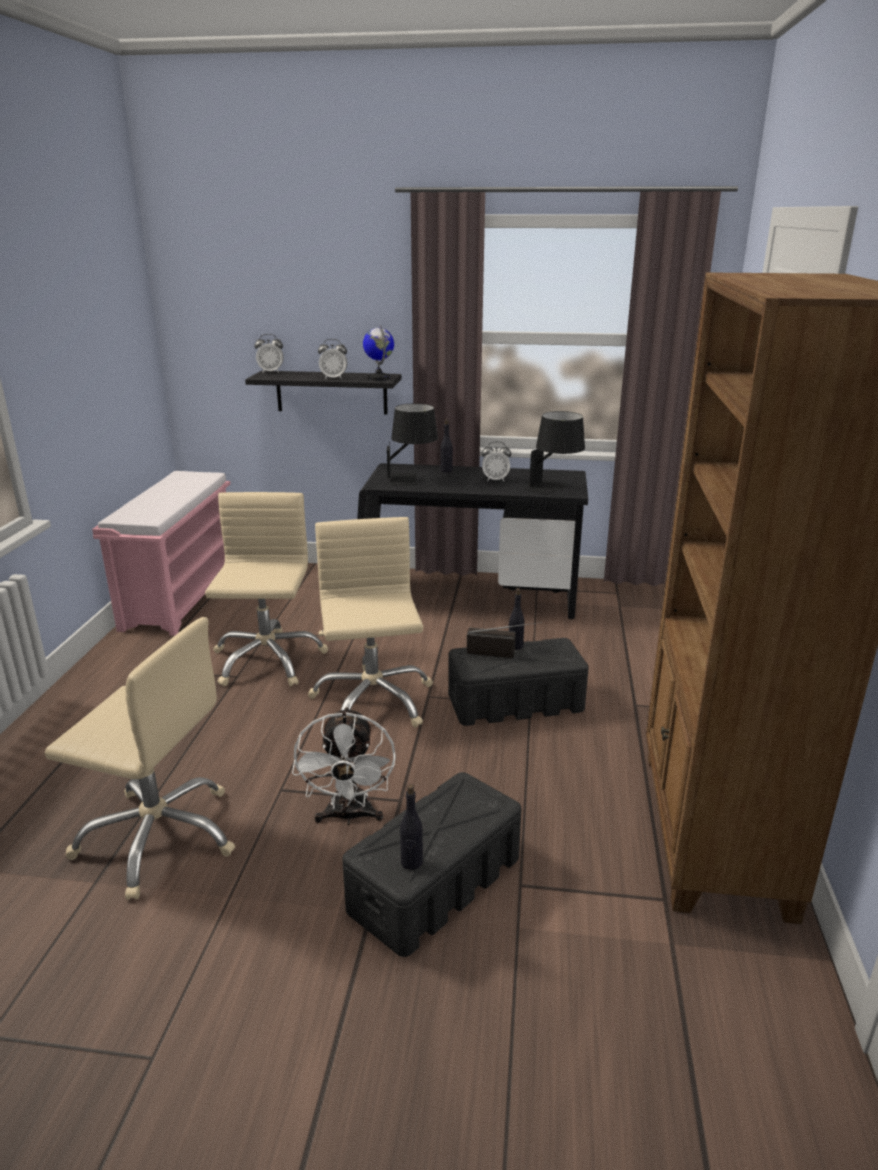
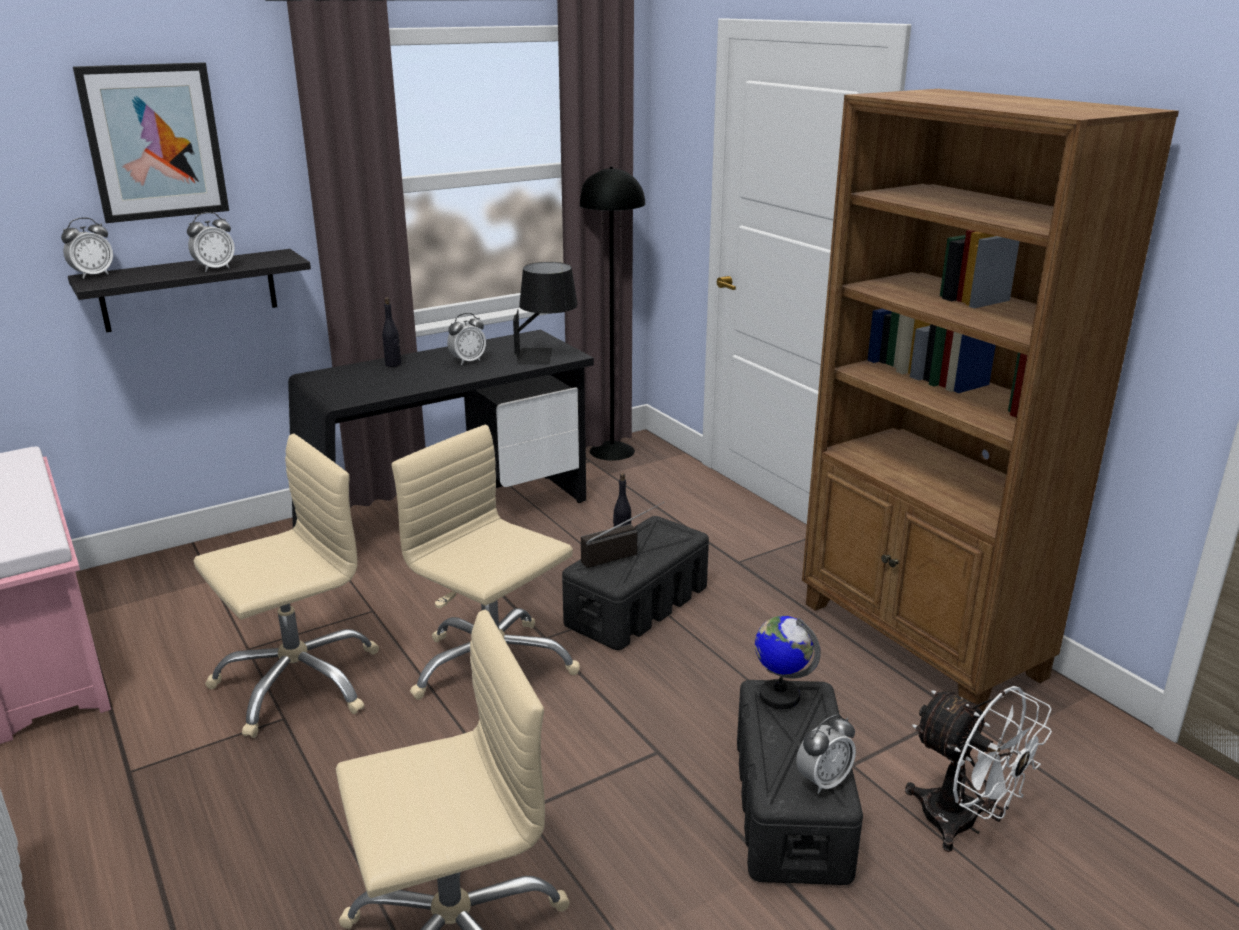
camera: 40 degrees left, 0 degrees up
(267, 660) = (298, 682): beige office chair -> beige office chair turned 90 degrees clockwise
(321, 289) = (154, 142): none -> picture
(349, 816) = (631, 795): white fan -> white fan (963, 824)
(379, 378) = (278, 258): globe -> globe (779, 696)
(411, 862) = (823, 781): black bottle -> alarm clock
(412, 479) = (370, 383): black table lamp -> none
(644, 591) = (612, 451): none -> black floor lamp

